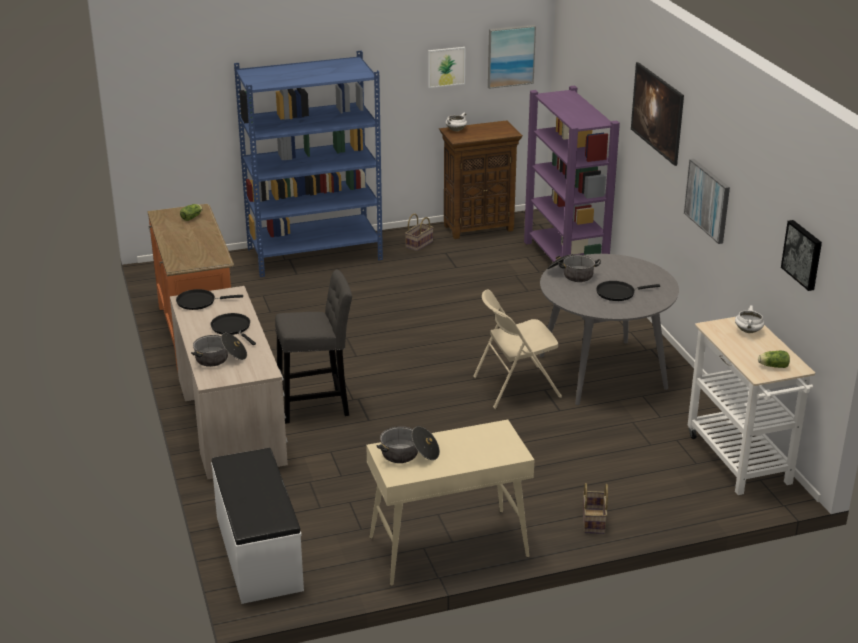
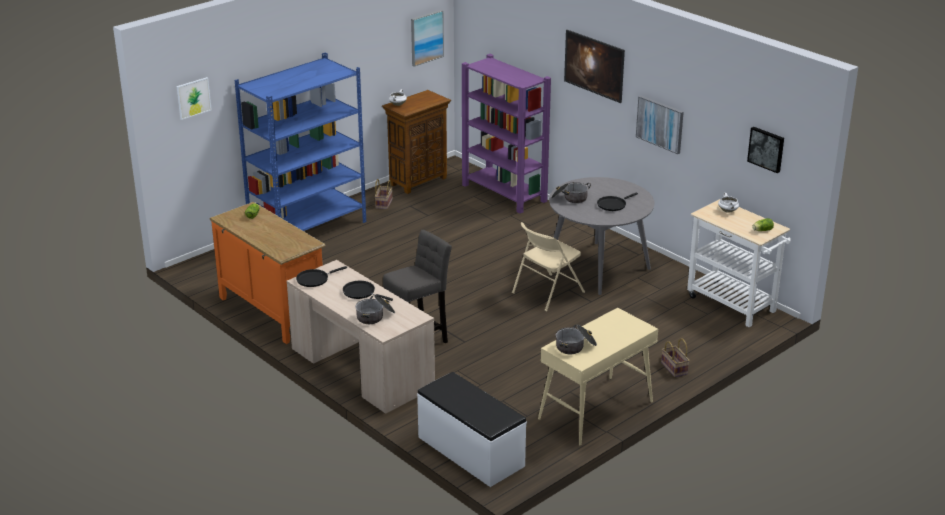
camera: 25 degrees left, 0 degrees up
(446, 67) = (383, 54): picture -> picture (193, 98)

